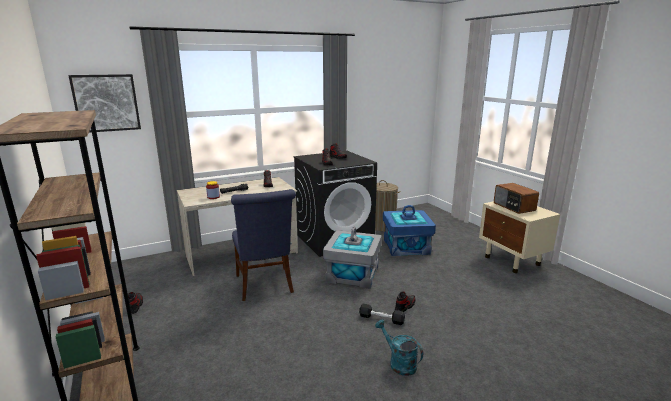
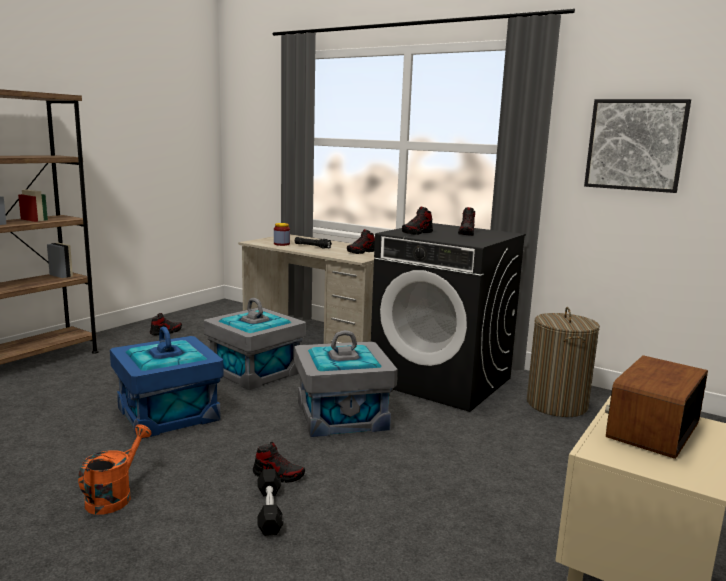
camera: 60 degrees right, 5 degrees down
(106, 103) = (256, 121): picture -> picture (635, 145)
(265, 285) = (254, 372): blue chair -> grey storage box
(381, 319) = (226, 462): black dumbbell -> black dumbbell (269, 510)
(399, 363) = (114, 496): turquoise watering can -> orange watering can
(406, 246) = (504, 441): blue storage box -> blue storage box (169, 413)

